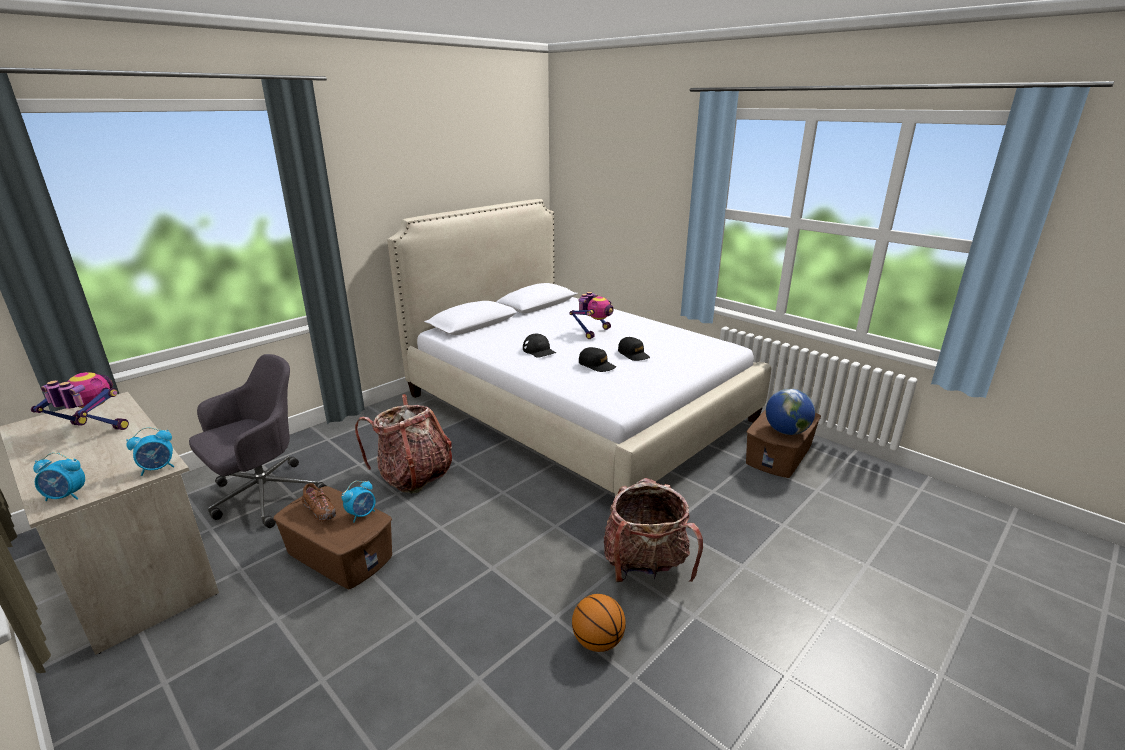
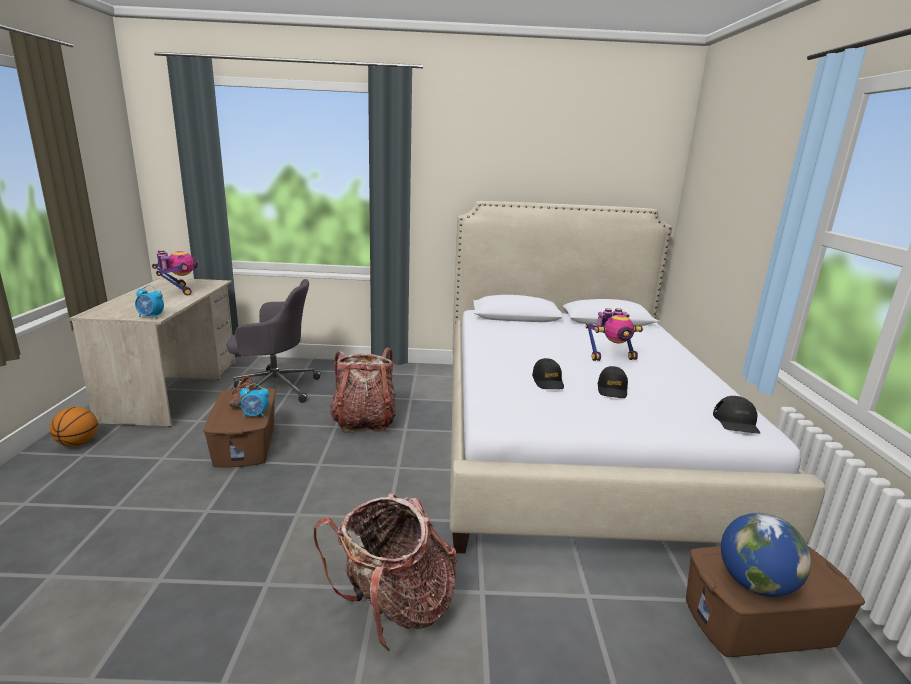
camera: 45 degrees right, 5 degrees down
(66, 496) = (103, 313): alarm clock -> none
(539, 350) = (524, 351): black cap -> black cap (736, 422)
(598, 641) = (255, 630): basketball -> basketball (77, 443)

